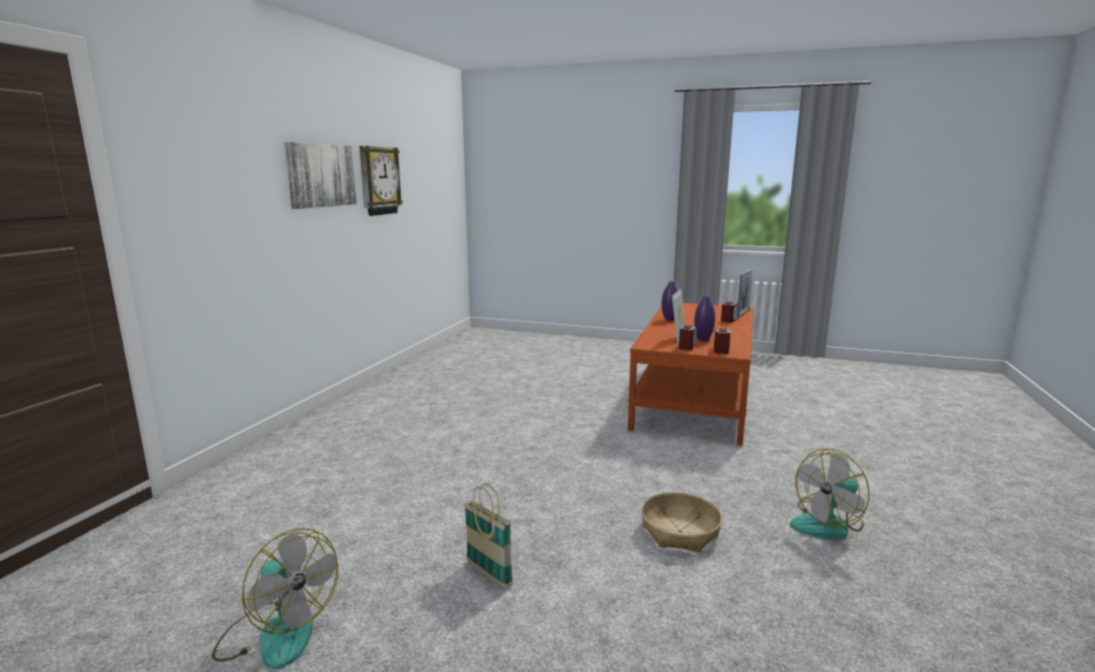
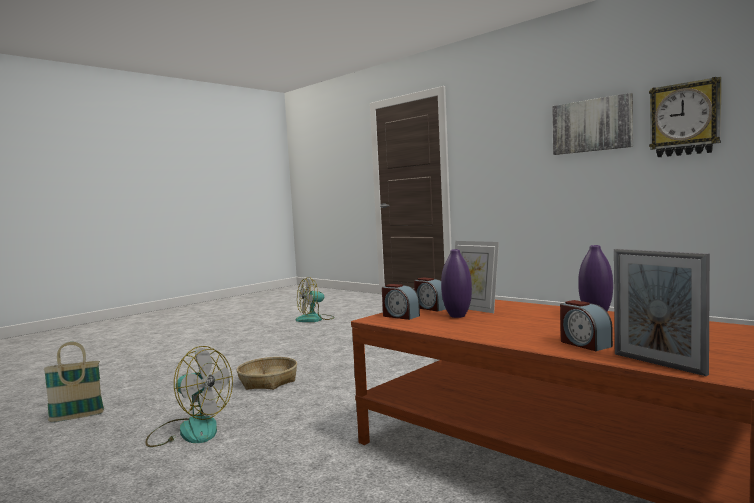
camera: 115 degrees right, 10 degrees down
(488, 574) = (302, 342): basket -> basket (77, 417)
(828, 524) = (189, 430): fan -> fan turned 120 degrees clockwise

